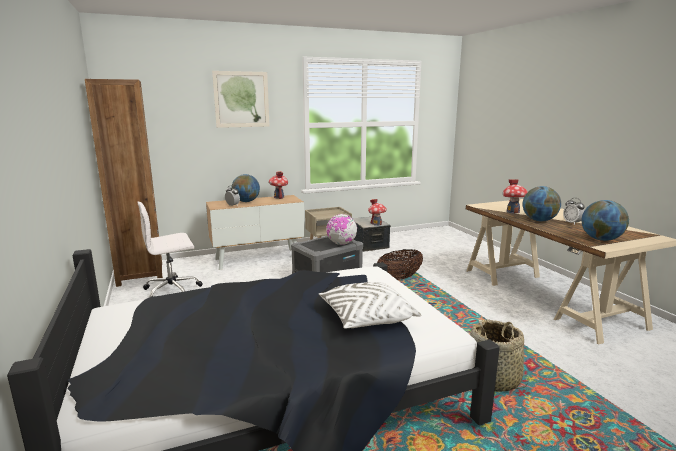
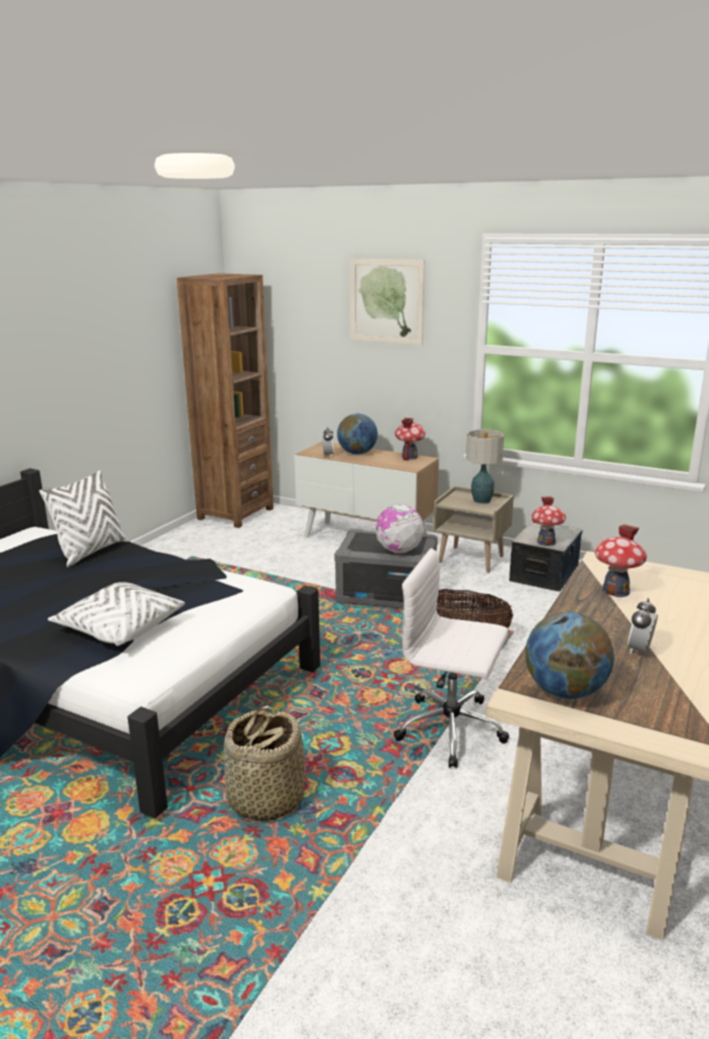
camera: 50 degrees right, 5 degrees up
(173, 291) = (224, 543): white office chair -> white office chair (452, 730)
(213, 297) = (91, 551): none -> white pillow
(330, 212) = (481, 501): none -> table lamp
(539, 220) = (596, 621): globe -> none

